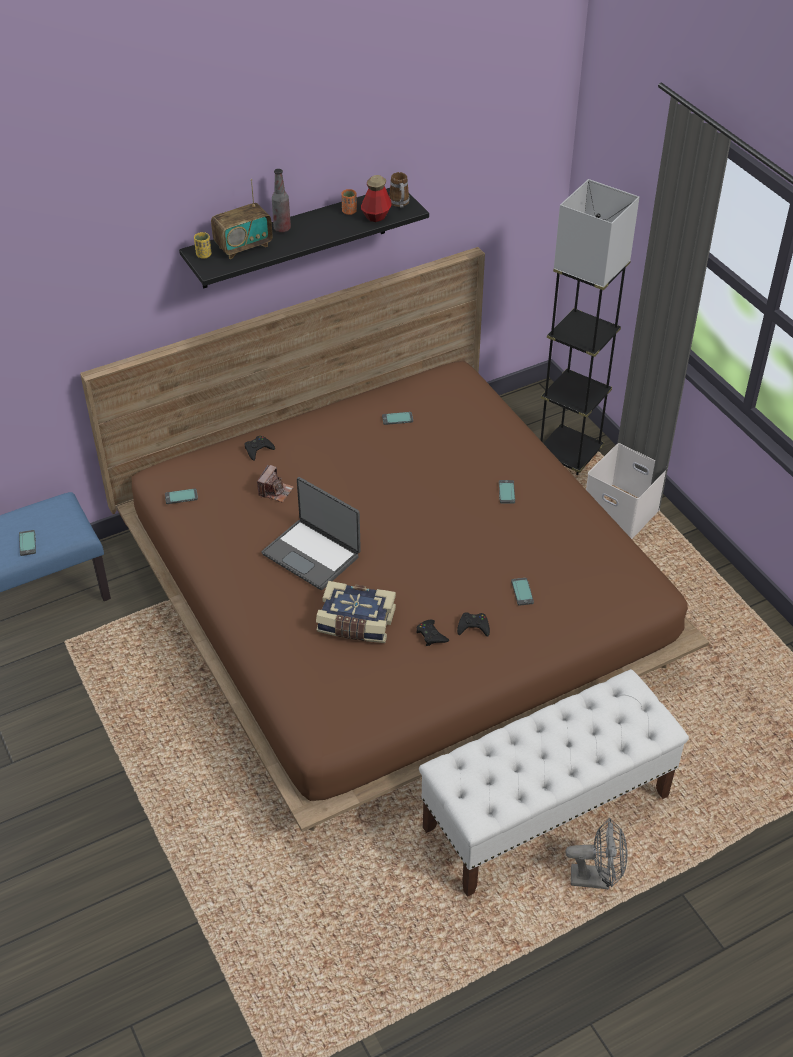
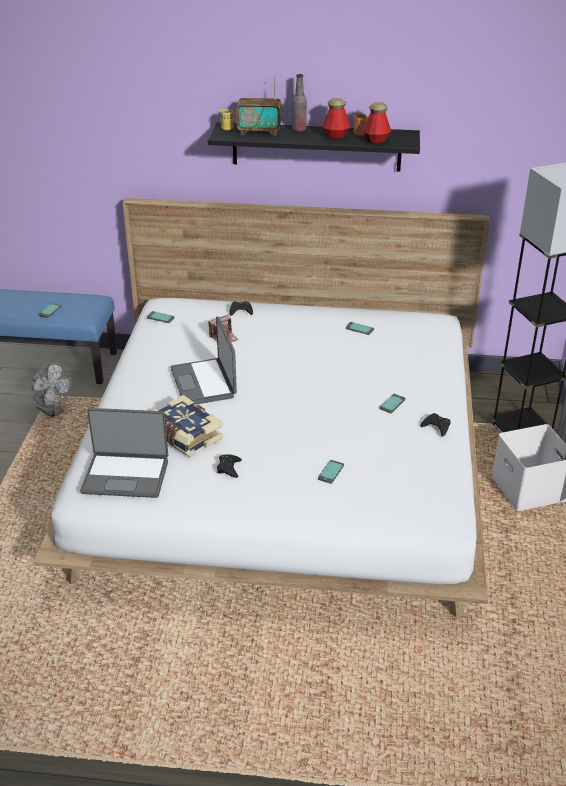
camera: 35 degrees right, 10 degrees down
(329, 224) = (335, 136): none -> bottle
(345, 694) = (126, 475): none -> laptop
(397, 605) = (283, 471): brown bed -> white bed
(400, 204) = (403, 139): mug -> none
(473, 627) = (266, 477): black game controller -> black game controller (436, 427)
(547, 812) = (249, 669): white bench -> none
(596, 878) = (237, 742): grey fan -> grey fan (53, 412)

